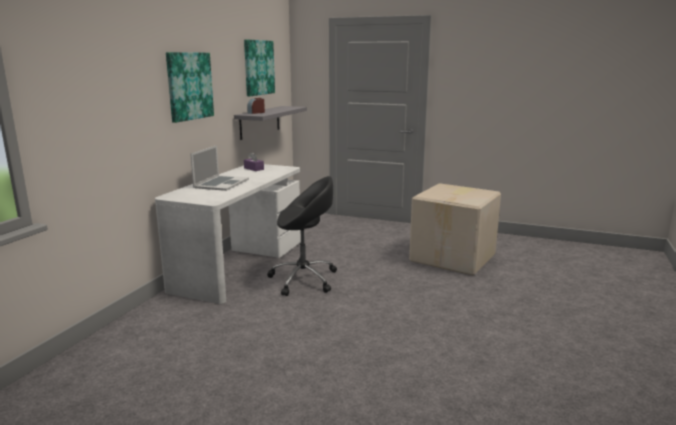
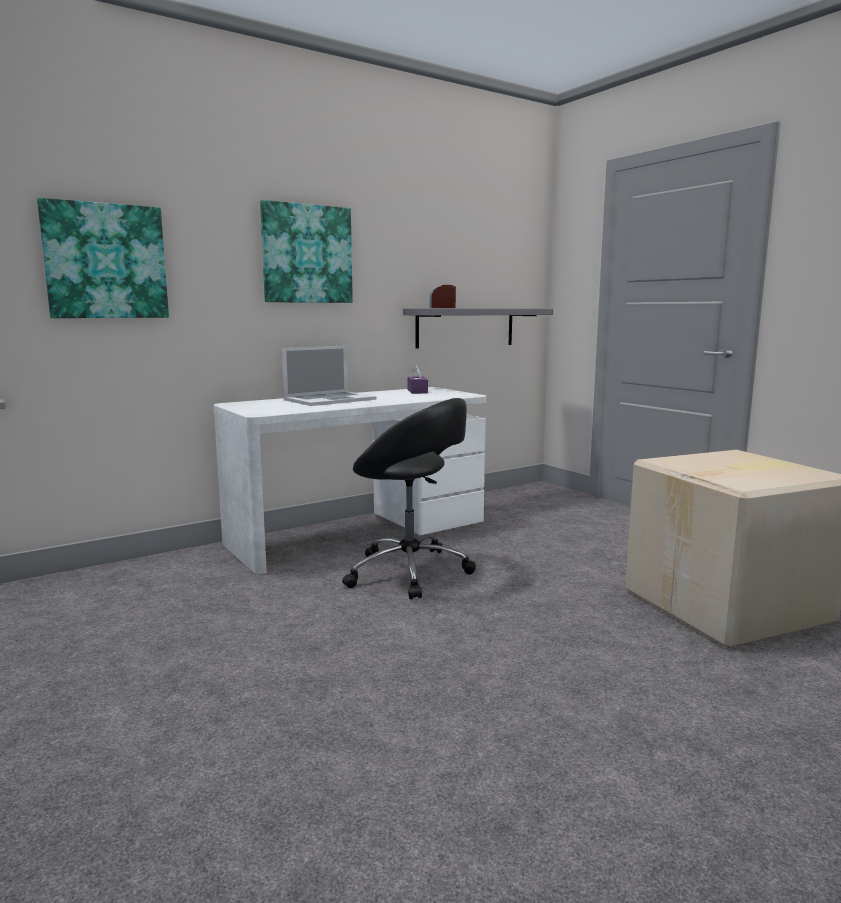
camera: 35 degrees right, 5 degrees down
(258, 67) = (468, 242): picture -> picture (105, 261)

